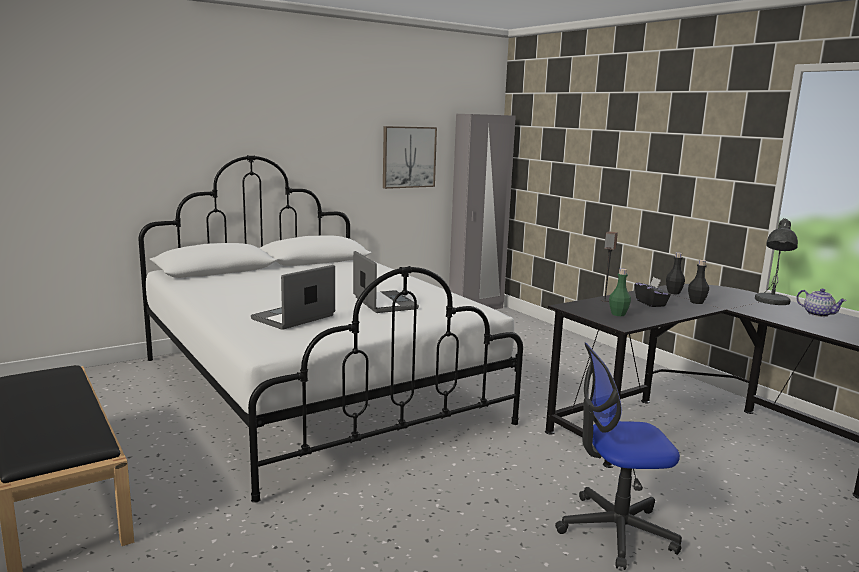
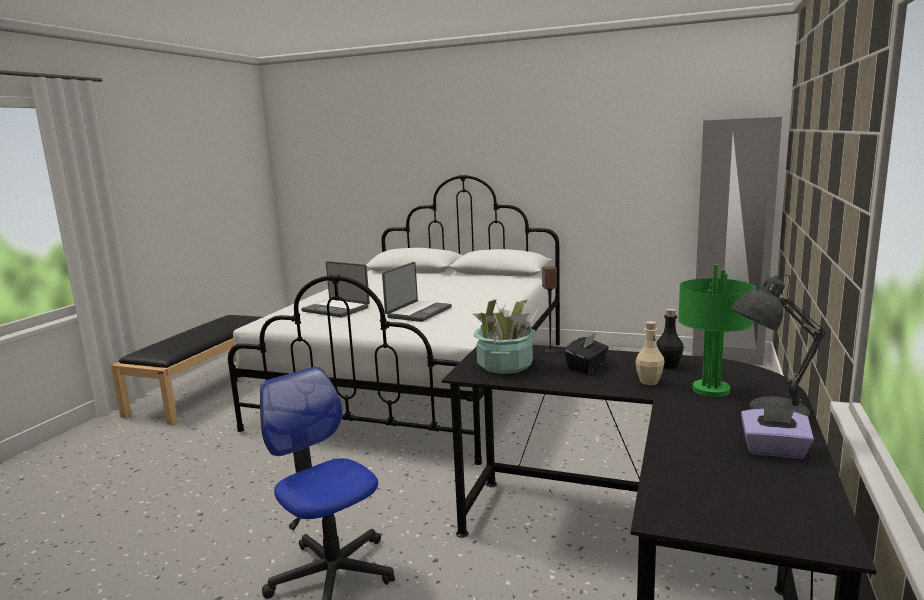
camera: 55 degrees right, 0 degrees up
(294, 318) = (337, 309): laptop -> laptop turned 150 degrees counterclockwise
(408, 157) = (636, 173): picture -> none
(618, 314) = (505, 365): green bottle -> potted plant
(696, 302) = (649, 382): black bottle -> beige bottle
(724, 298) = (710, 389): none -> green table lamp
(818, 314) = (774, 450): teapot -> purple tissue box

